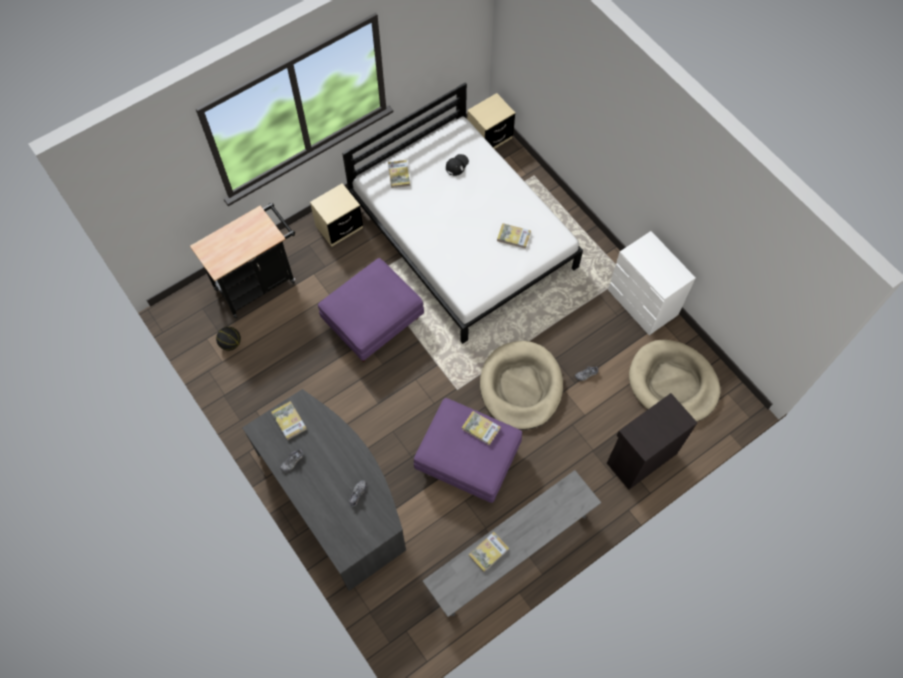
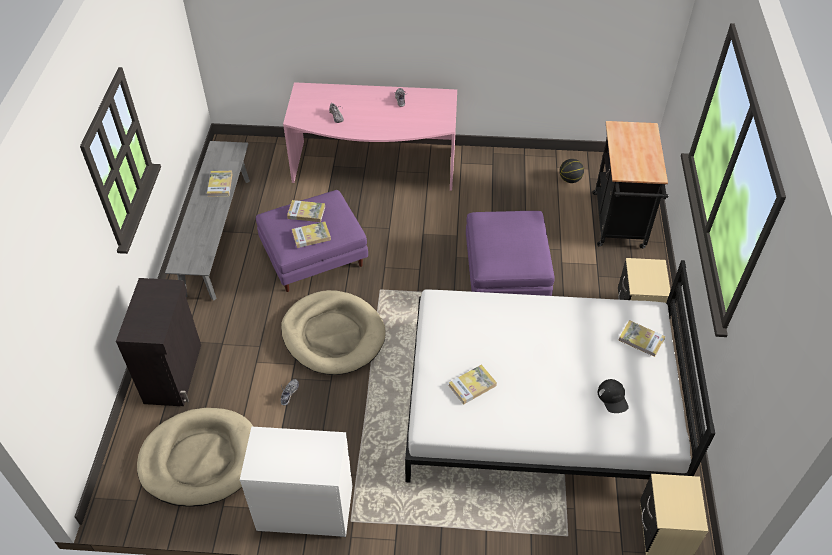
camera: 130 degrees right, 15 degrees down
(289, 421) = (434, 112): book -> book (306, 212)
(334, 498) = (374, 168): grey desk -> pink desk

